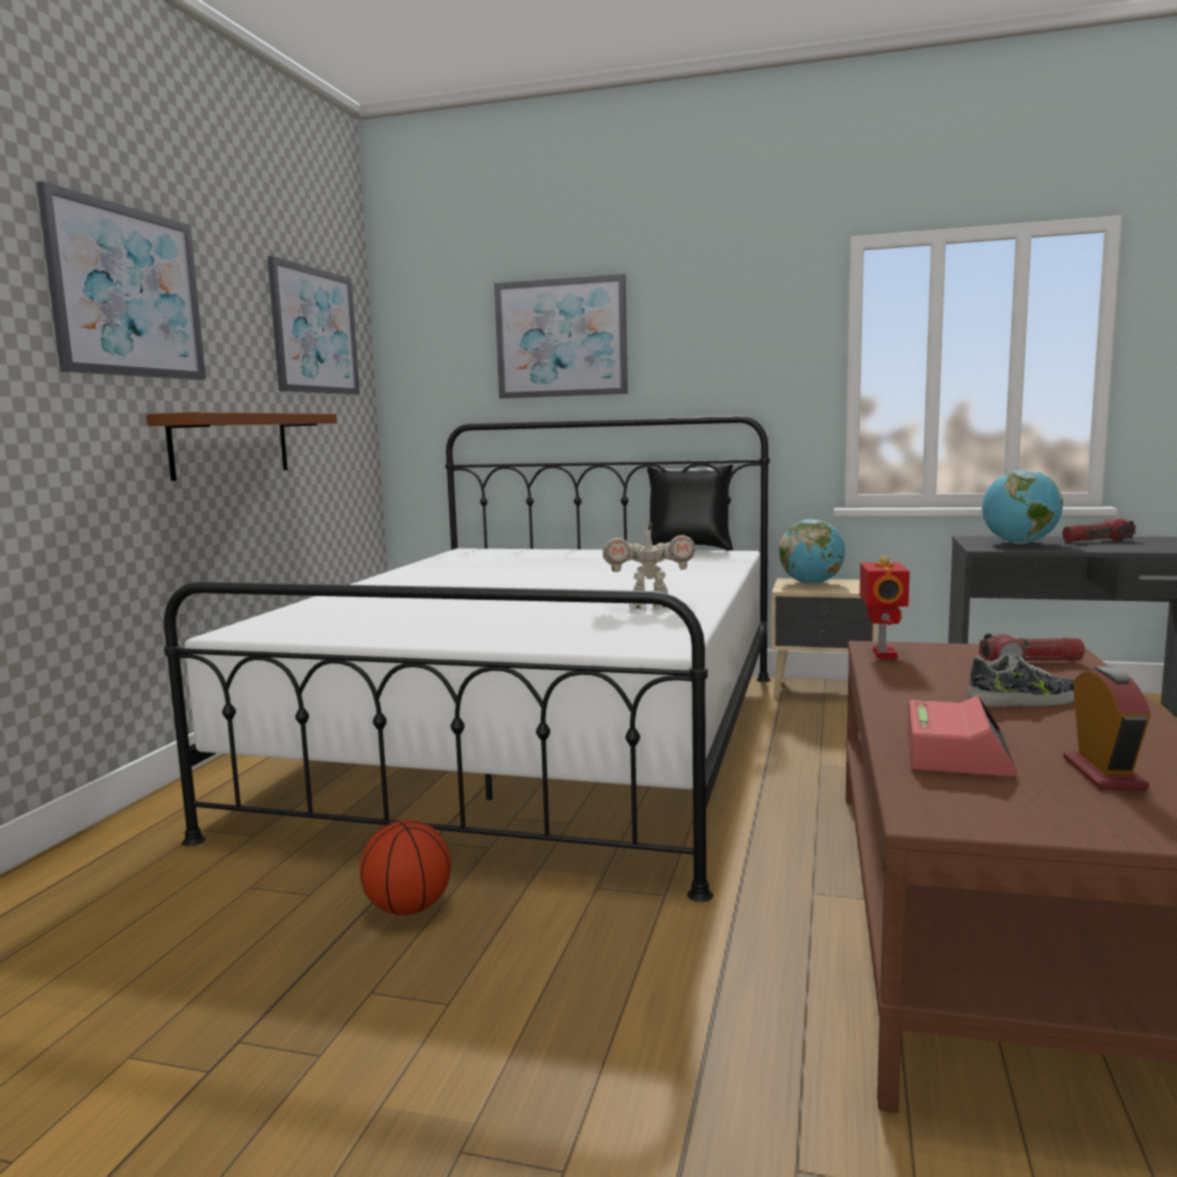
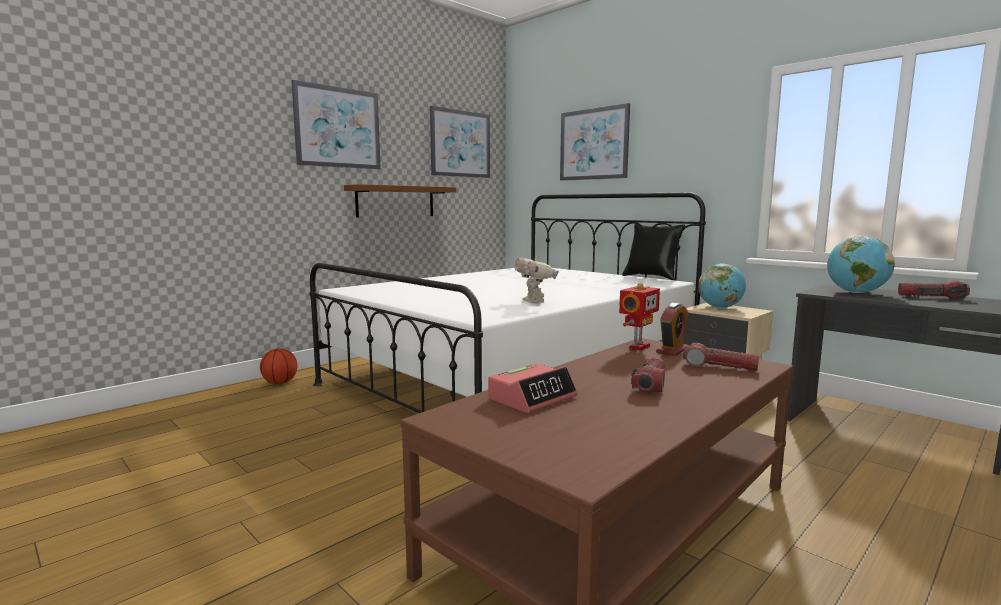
camera: 30 degrees right, 0 degrees up
(409, 909) = (352, 431): basketball -> basketball (280, 383)
(649, 607) = (534, 302): toy robot -> toy robot turned 45 degrees clockwise
(1023, 701) = (650, 383): shoe -> flashlight
(1103, 774) = (584, 425): alarm clock -> alarm clock (672, 350)

